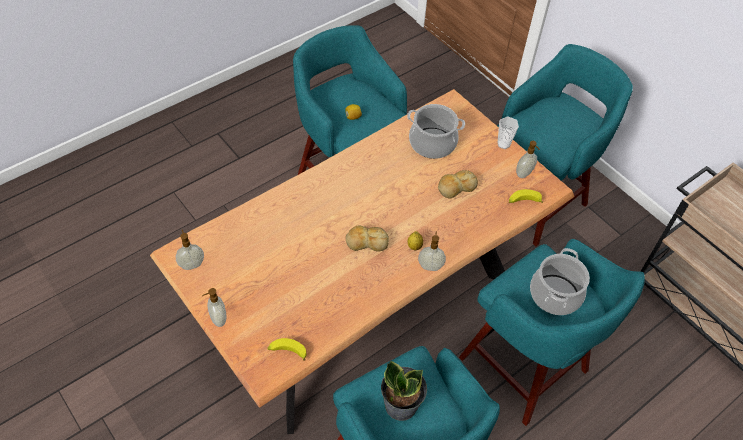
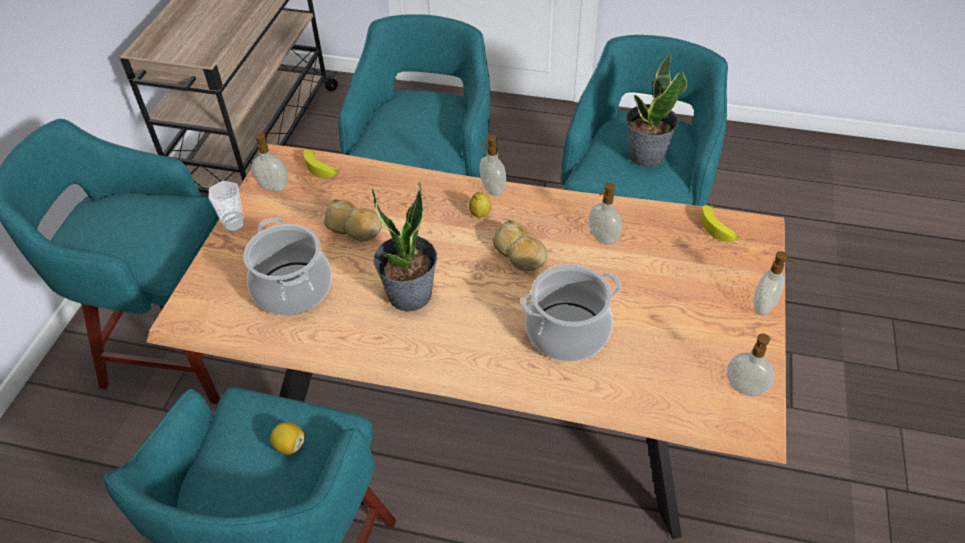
camera: 125 degrees left, 5 degrees down
(339, 288) = (602, 238): none -> soap dispenser
(384, 182) = (410, 295): none -> potted plant
(555, 294) = (412, 123): cooking pot -> cooking pot (567, 332)

